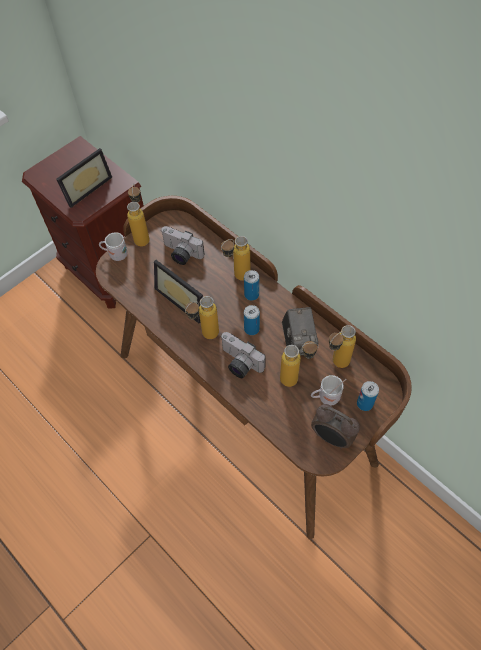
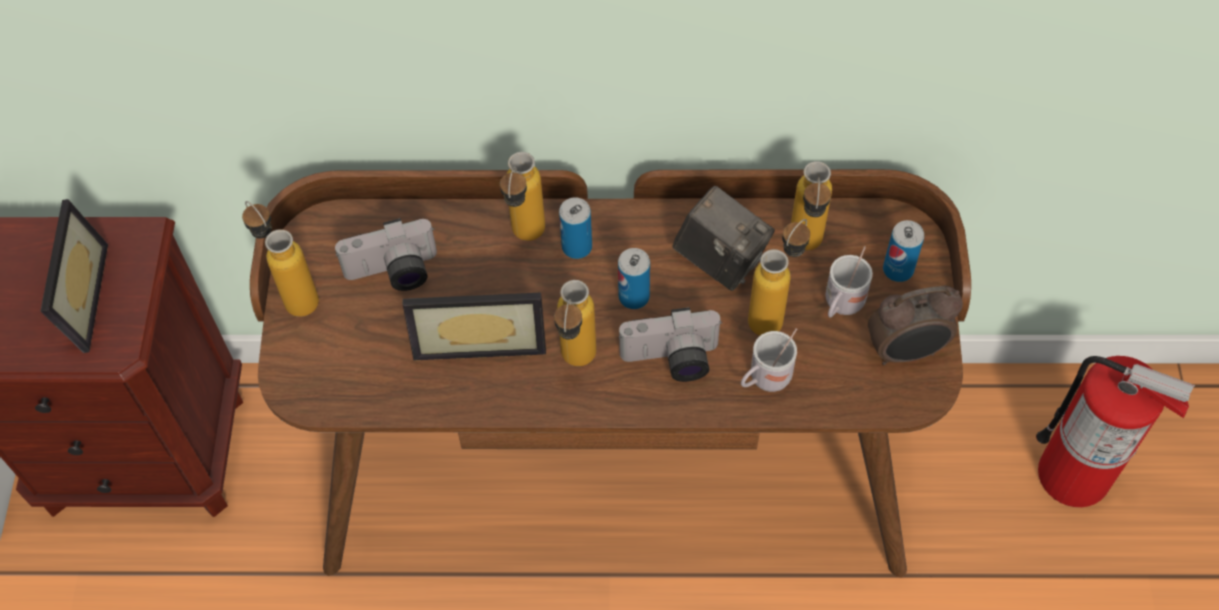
camera: 45 degrees left, 0 degrees up
(116, 254) = (282, 360): white mug -> white mug (765, 380)
(422, 567) = (1075, 475): none -> fire extinguisher

